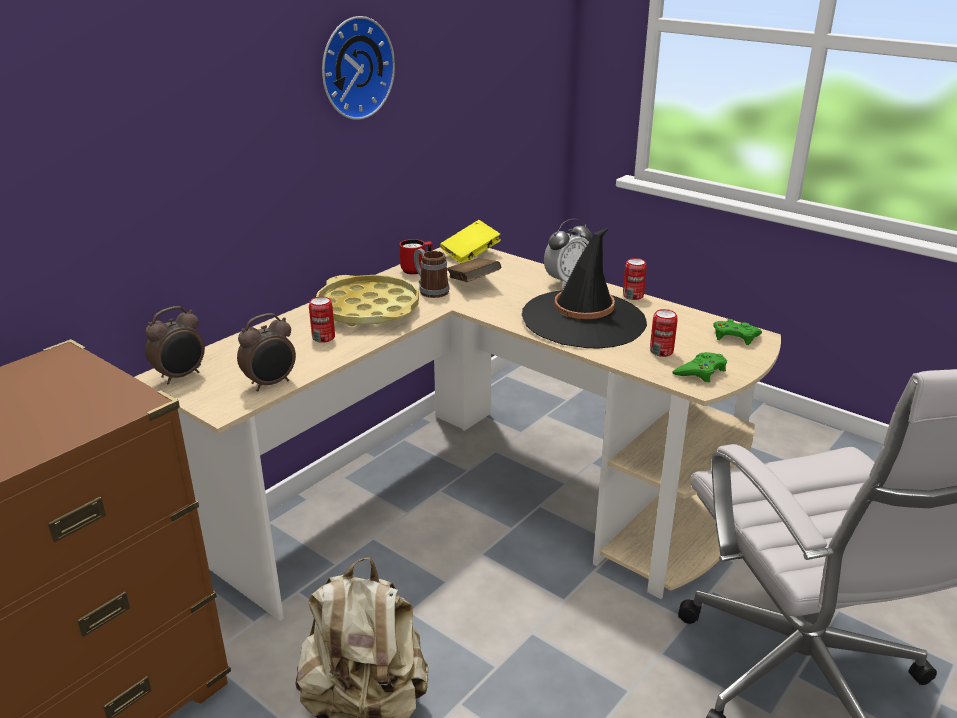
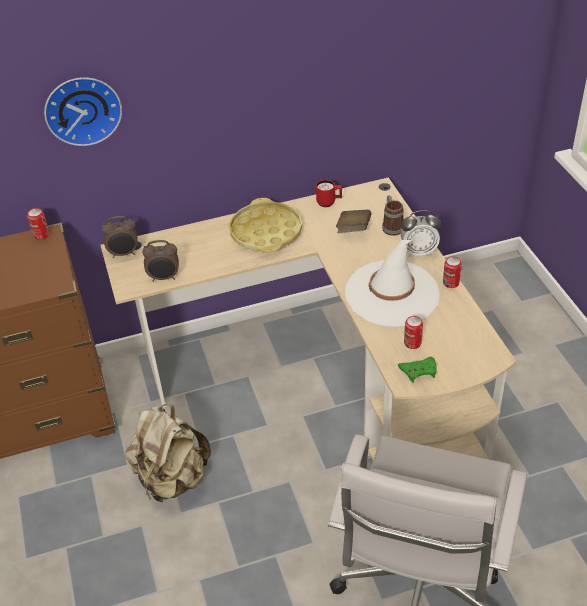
camera: 35 degrees right, 15 degrees up
(323, 338) = (220, 249): can -> can (41, 235)
(353, 68) = (288, 62): wall clock -> wall clock (82, 109)
(430, 290) = (319, 227): mug -> mug (391, 226)
(470, 254) = (379, 198): yellow book -> none
(583, 320) = (392, 294): black hat -> white hat
(735, 336) = (479, 350): green game controller -> none

